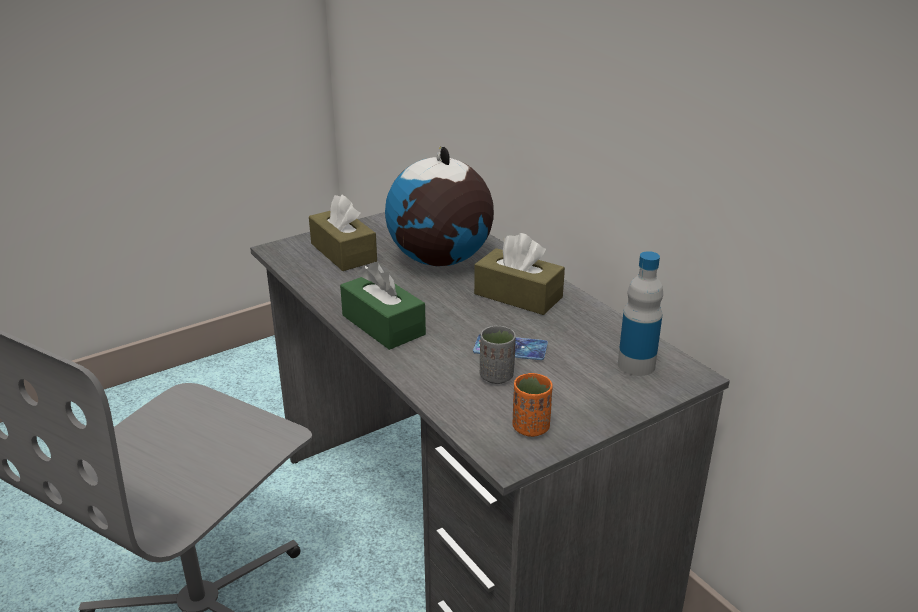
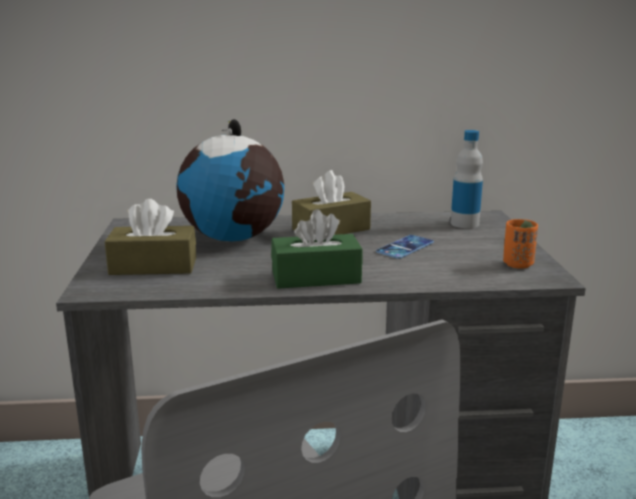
camera: 60 degrees left, 10 degrees down
(496, 376) = (441, 259): grey cup -> none

